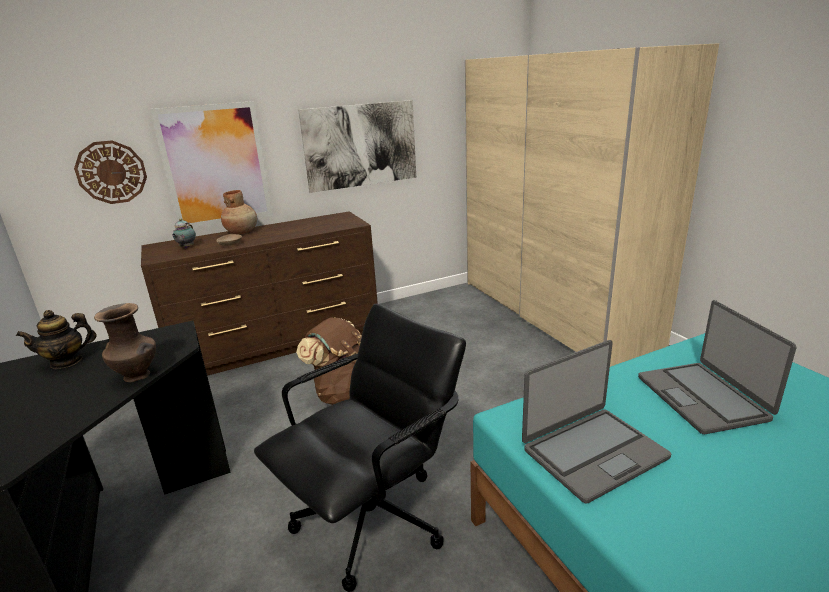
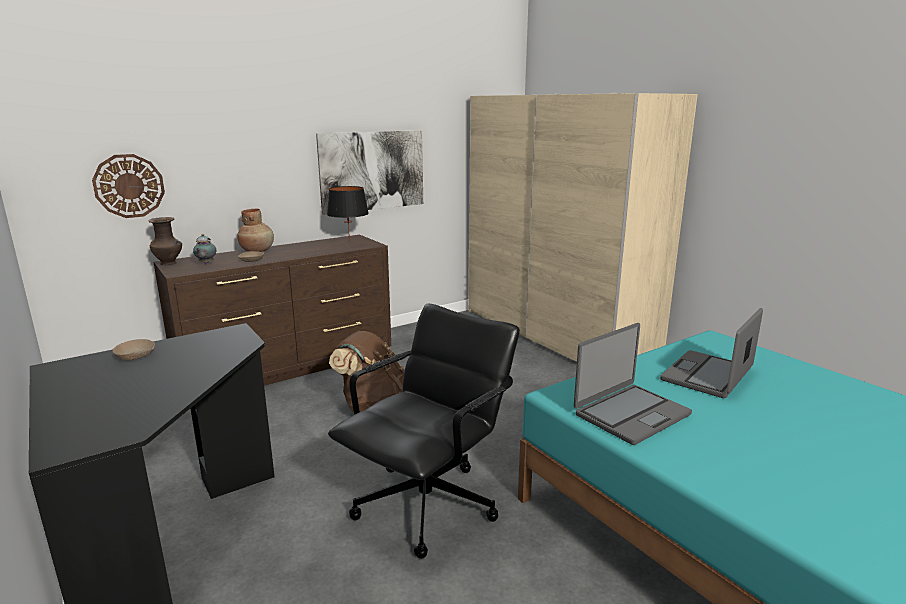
camera: 10 degrees left, 5 degrees down
(66, 361) = (135, 356): teapot -> beige bowl
(138, 376) = (219, 364): brown vase -> brown vase (169, 263)
(216, 165) = (233, 184): picture -> none
(335, 219) = (349, 240): none -> black table lamp
(702, 397) = (708, 375): laptop -> laptop turned 60 degrees clockwise

